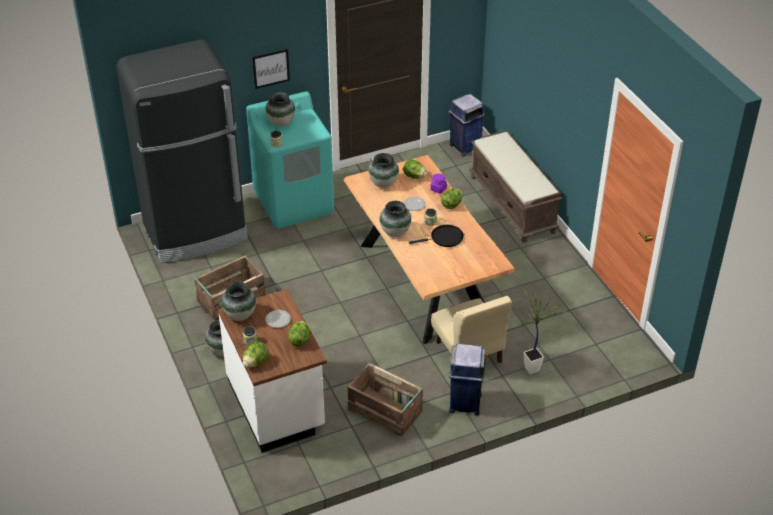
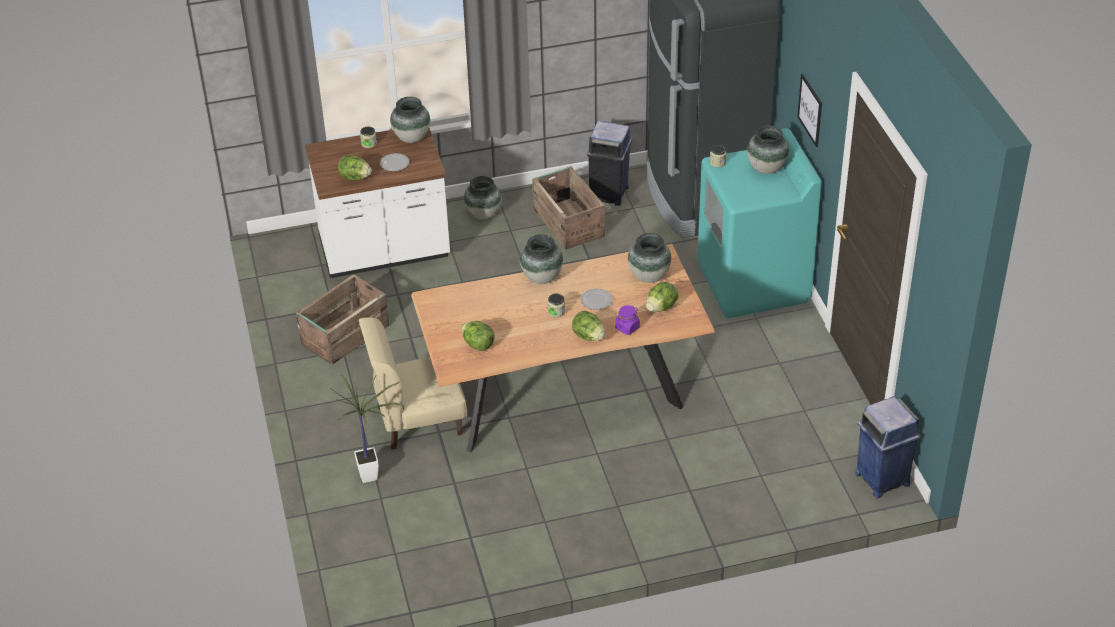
camera: 100 degrees right, 0 degrees up
(256, 362) = (334, 146): lettuce -> lettuce (478, 344)
(444, 238) = (518, 321): black frying pan -> none
(465, 402) = (334, 405): blue trash can -> blue trash can (609, 193)
(513, 204) = (723, 515): brown bench -> none

